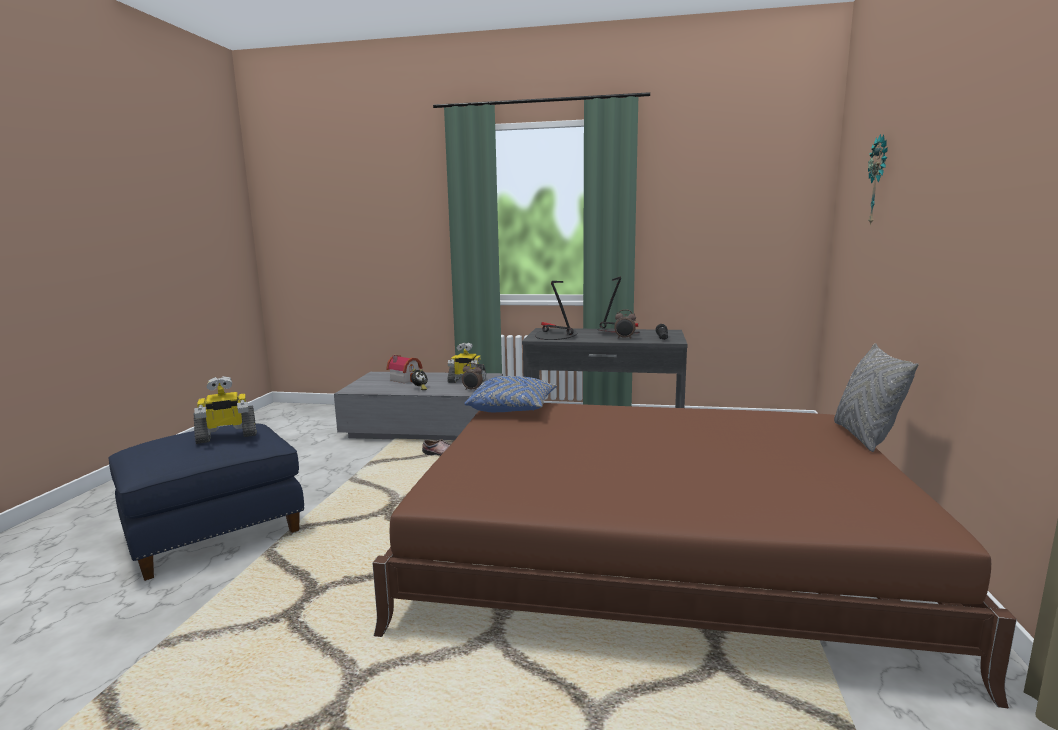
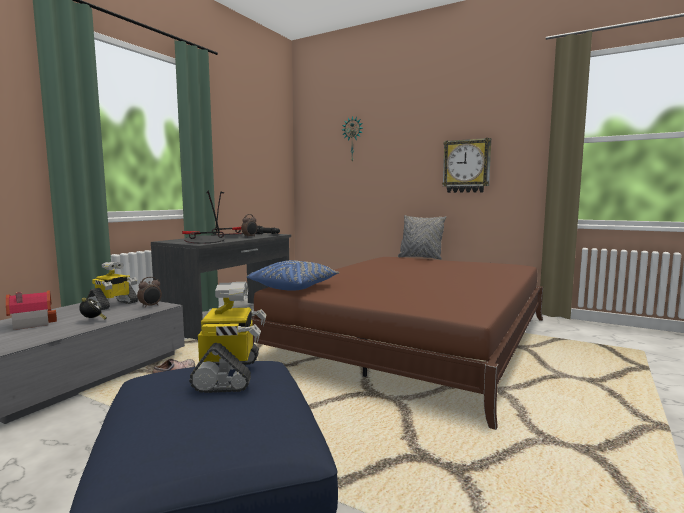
camera: 70 degrees left, 5 degrees down
(997, 248) = (466, 166): none -> wall clock

